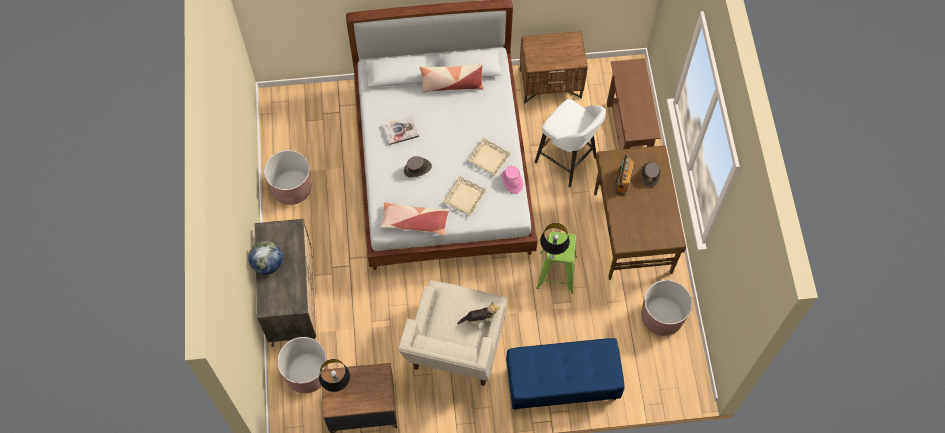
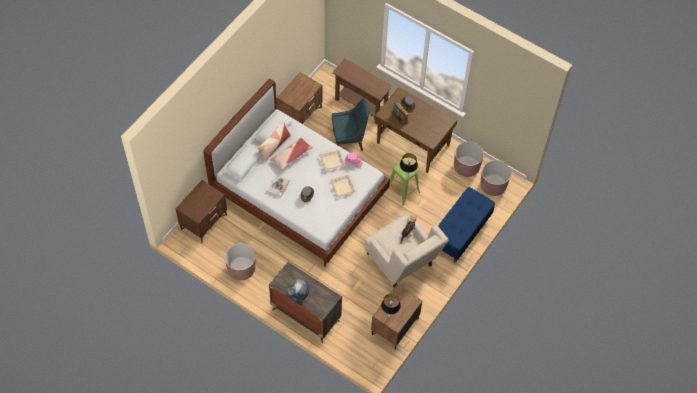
camera: 50 degrees left, 5 degrees down
(307, 374) = (352, 337): brown planter -> brown planter (493, 186)
(317, 104) = (204, 221): none -> brown nightstand
(414, 221) = (334, 217): pillow -> pillow (291, 155)
(567, 161) = (349, 140): white stool -> blue chair

